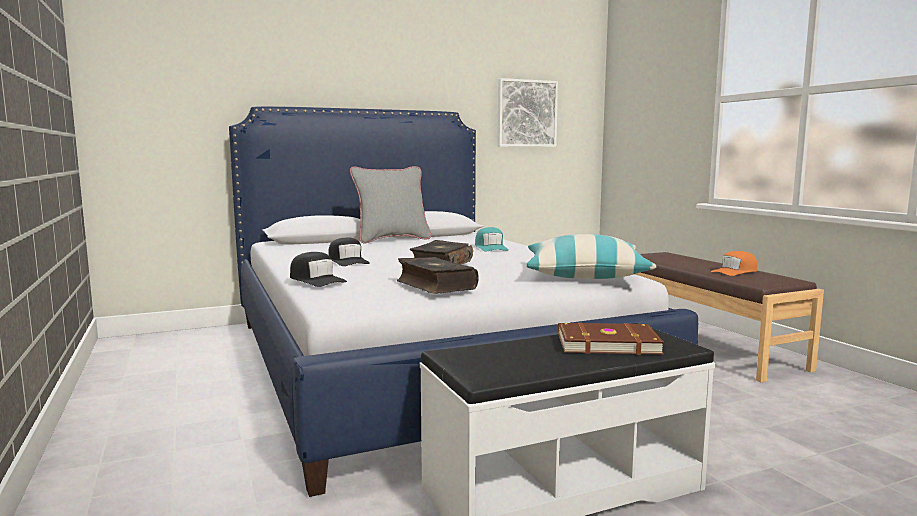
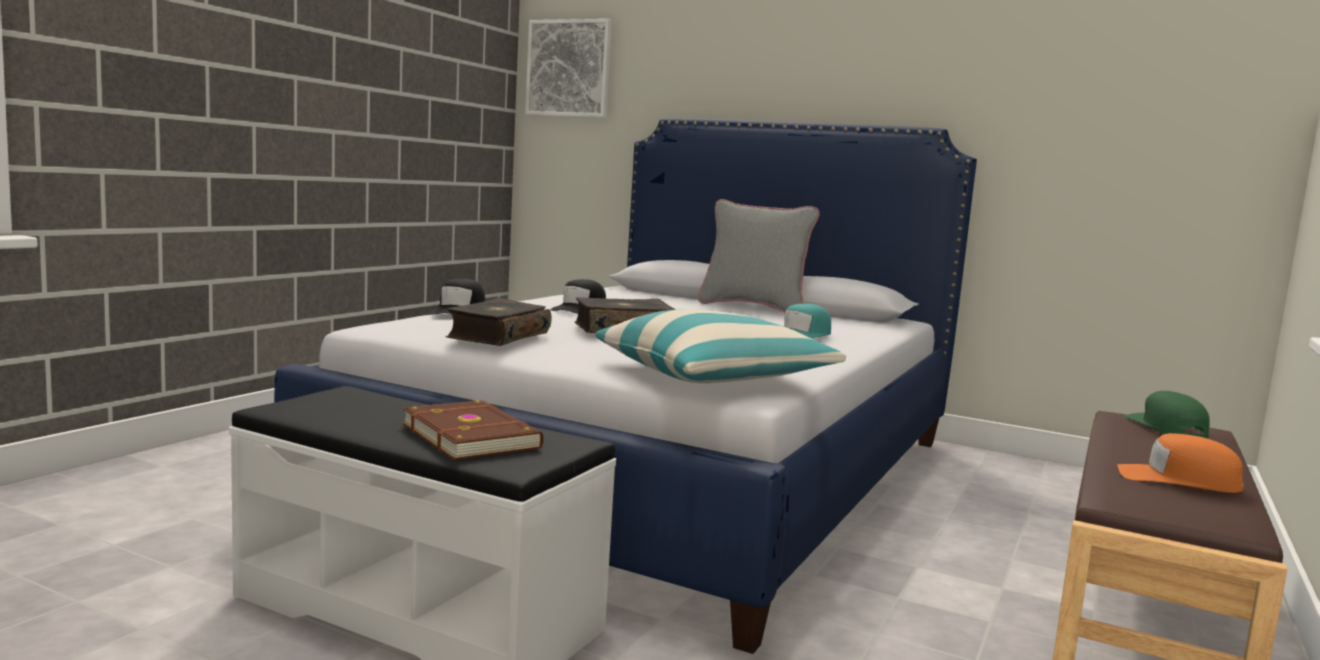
camera: 50 degrees right, 0 degrees up
(526, 113) = (1104, 133): picture -> picture (569, 68)
(659, 256) = (1166, 428): none -> green cap

